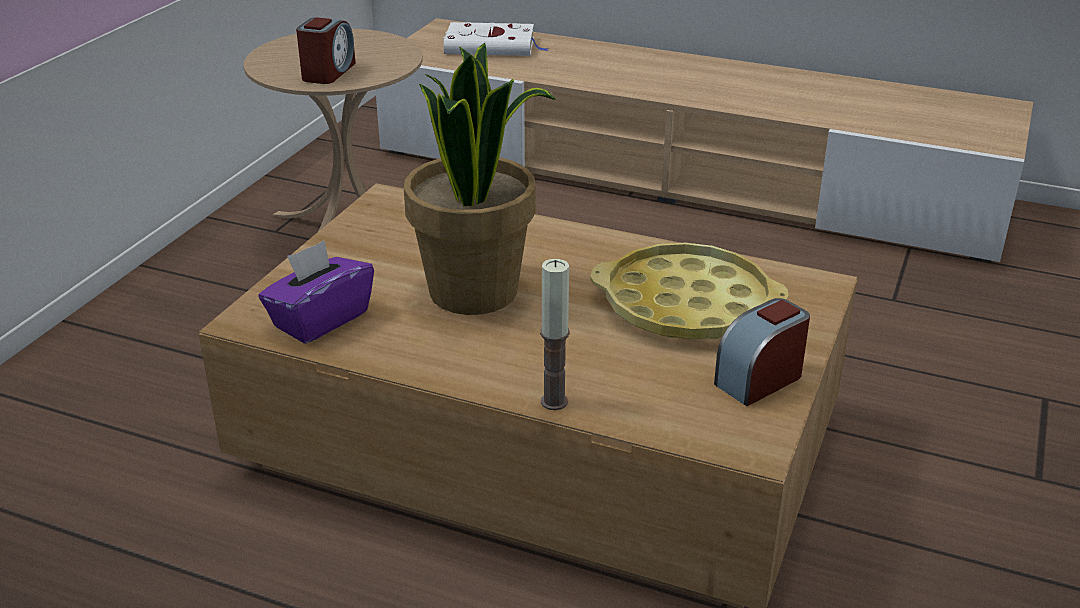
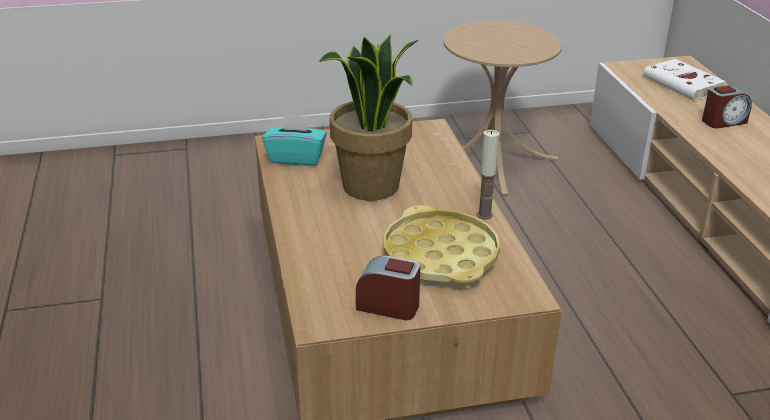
camera: 55 degrees right, 0 degrees up
(320, 319) = (296, 158): purple tissue box -> turquoise tissue box
(328, 72) = (481, 46): alarm clock -> alarm clock (723, 121)
(554, 401) = (295, 247): candle -> candle (484, 215)

